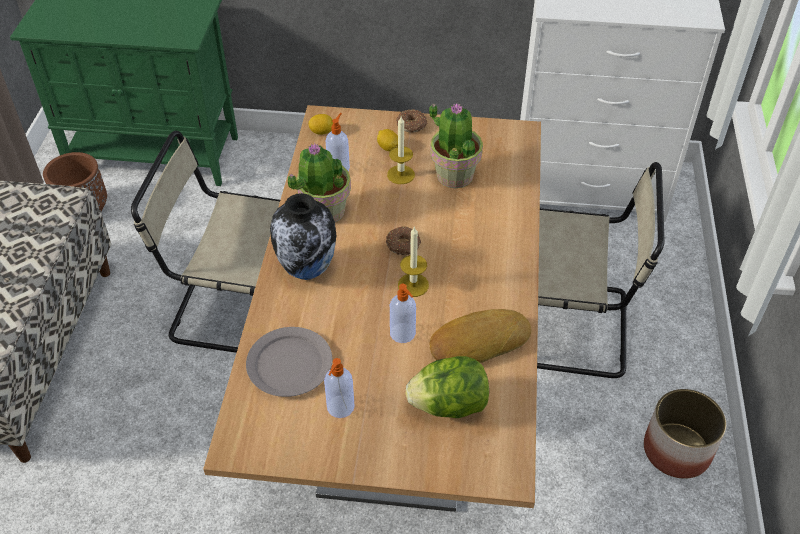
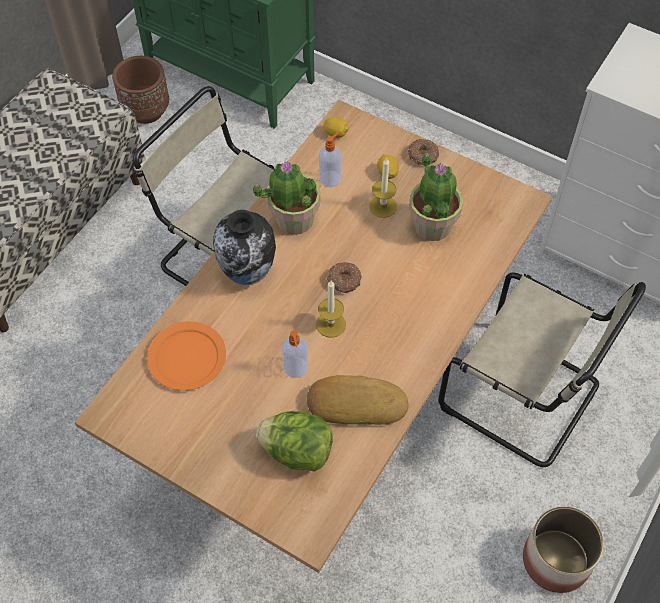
camera: 25 degrees right, 10 degrees up
(290, 364) = (187, 358): grey plate -> orange plate
(340, 407) = (206, 415): soap dispenser -> none

